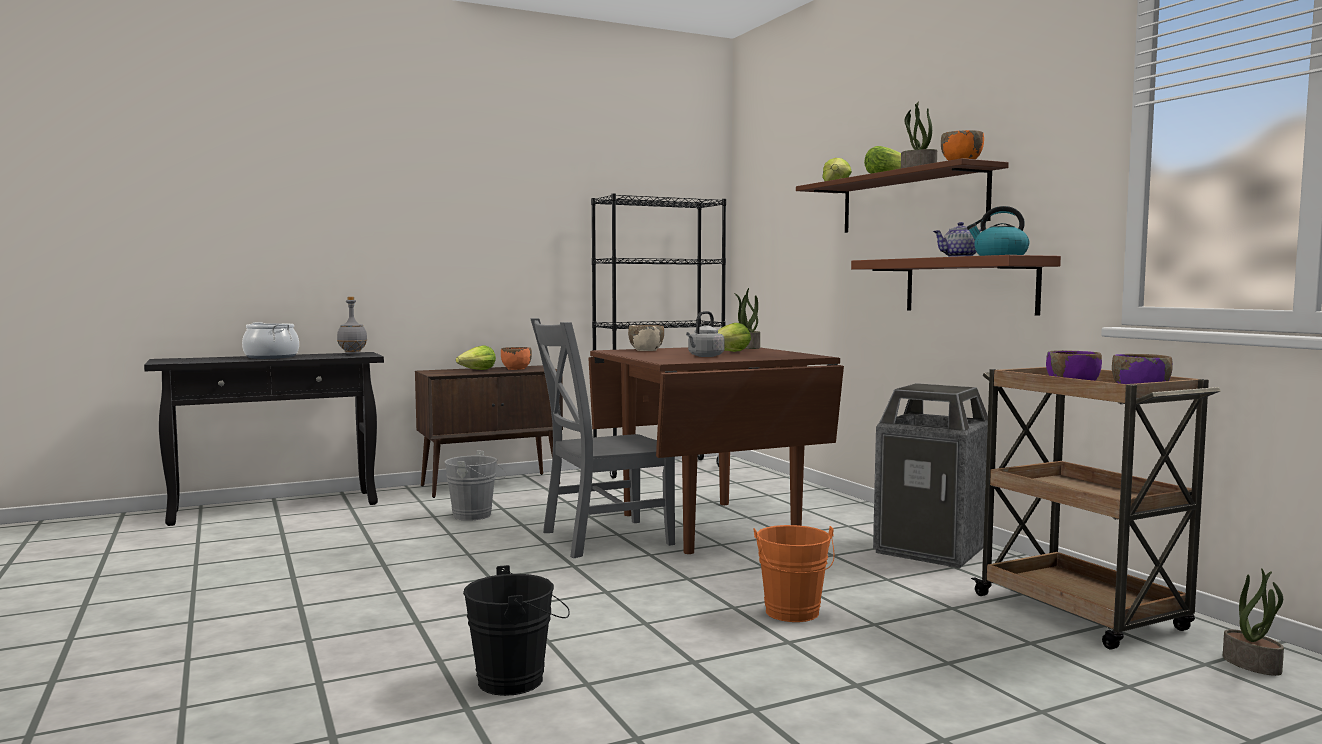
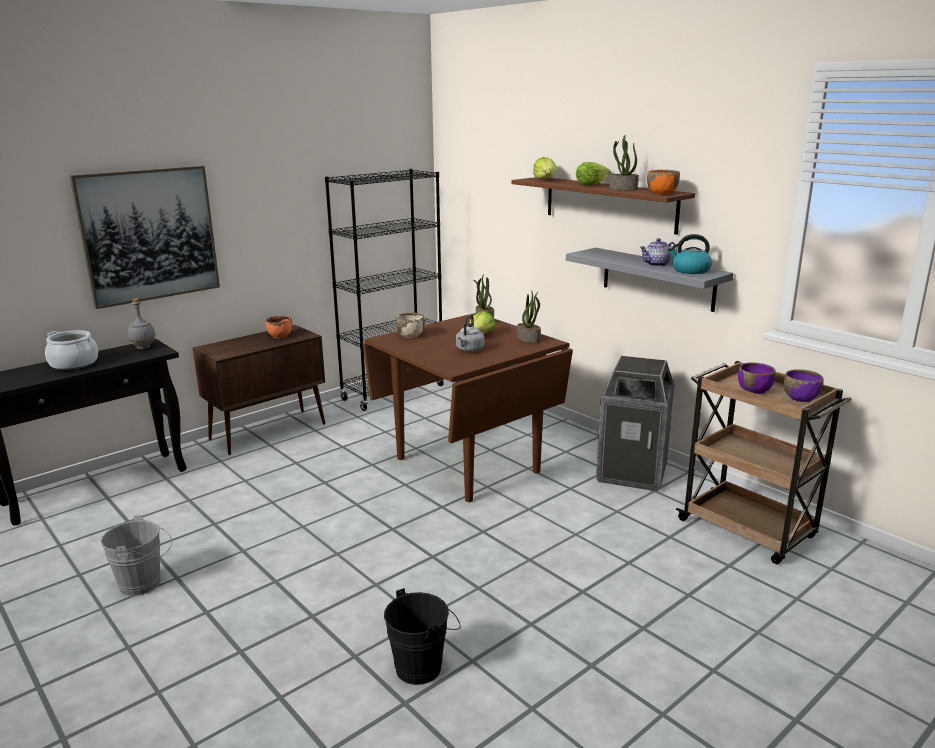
camera: 15 degrees left, 15 degrees up
(382, 237) = (149, 235): none -> picture
(476, 515) = (280, 475): grey bucket -> grey bucket (145, 584)
(477, 370) = (249, 343): lettuce -> none
(601, 539) = (395, 492): grey chair -> none
(793, 614) = (573, 561): orange bucket -> none
(969, 285) = (657, 279): brown shelf -> grey shelf
(1253, 665) = (856, 565): potted plant -> potted plant (529, 339)

